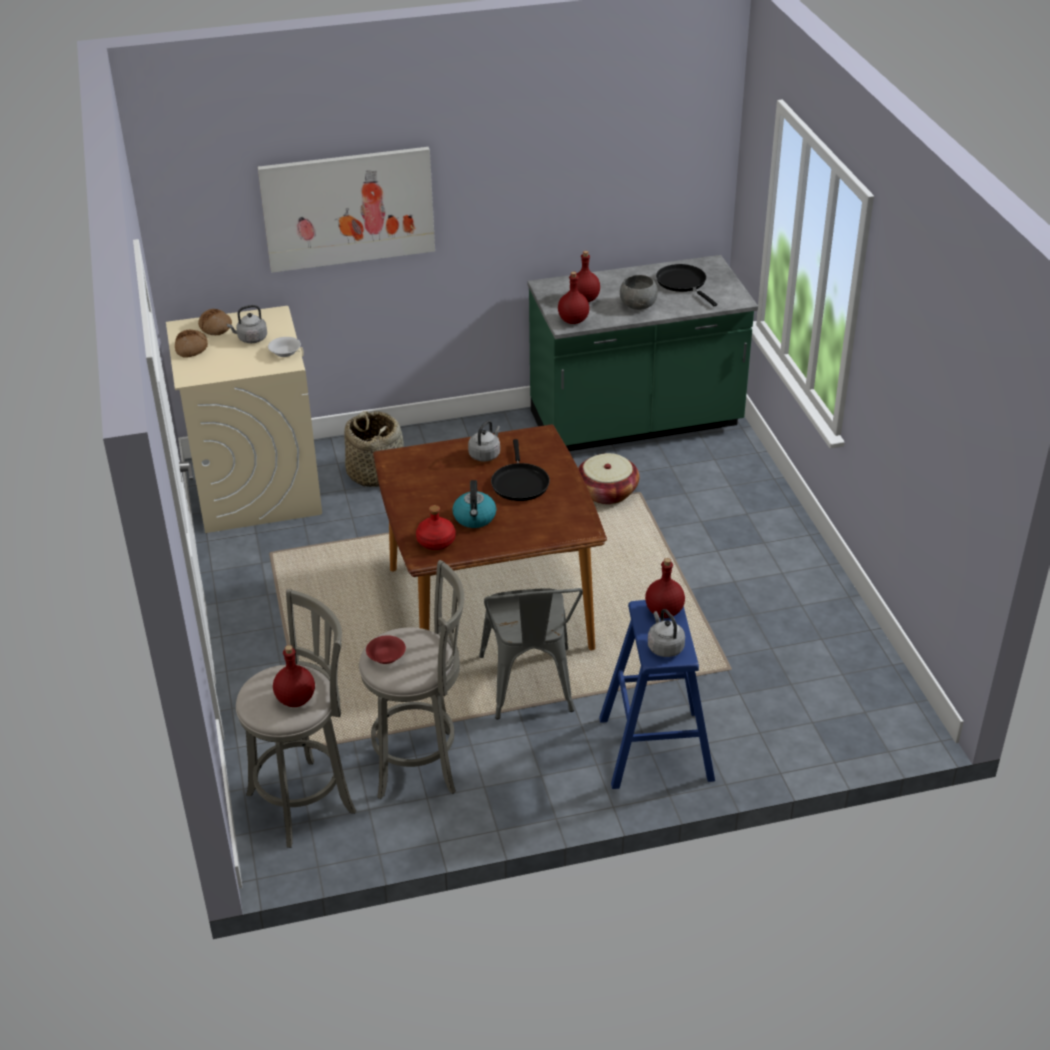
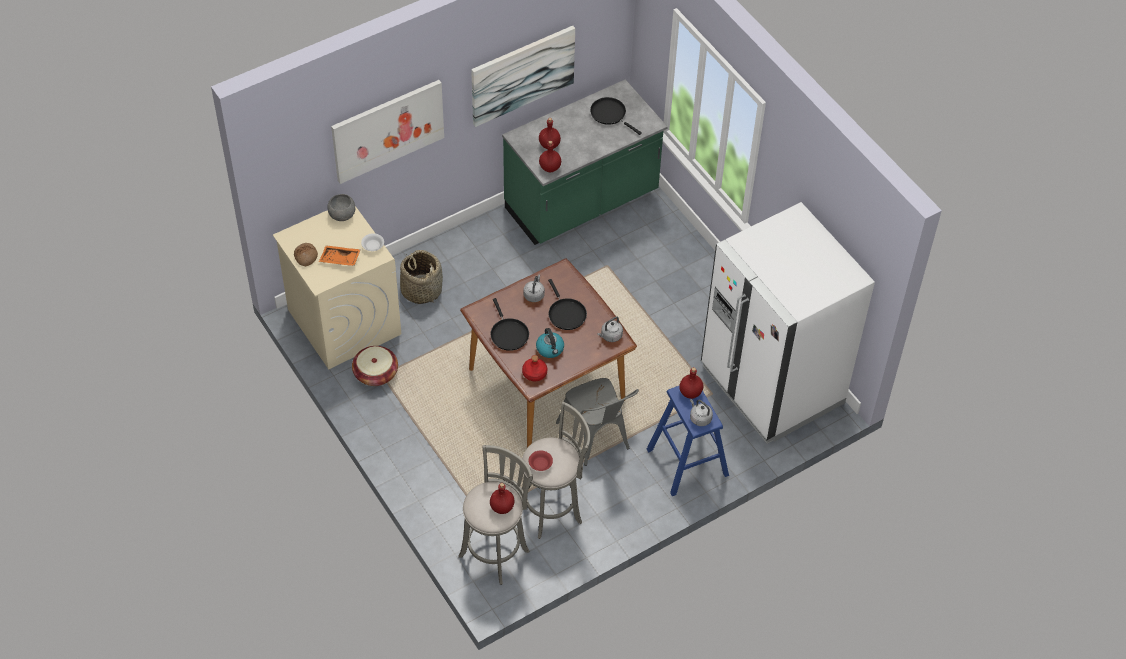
camera: 20 degrees left, 15 degrees up
(216, 327) = (311, 232): bread -> none
(233, 359) = (340, 259): none -> orange tray
(251, 339) = (342, 238): grey kettle -> grey kettle (610, 336)
(424, 490) = (508, 334): none -> black frying pan
(560, 188) = (522, 74): none -> picture
(607, 492) = (585, 270): basket -> basket (376, 373)
(638, 305) = (588, 143): grey bowl -> grey bowl (342, 214)
(828, 677) = (771, 385): none -> white fridge

